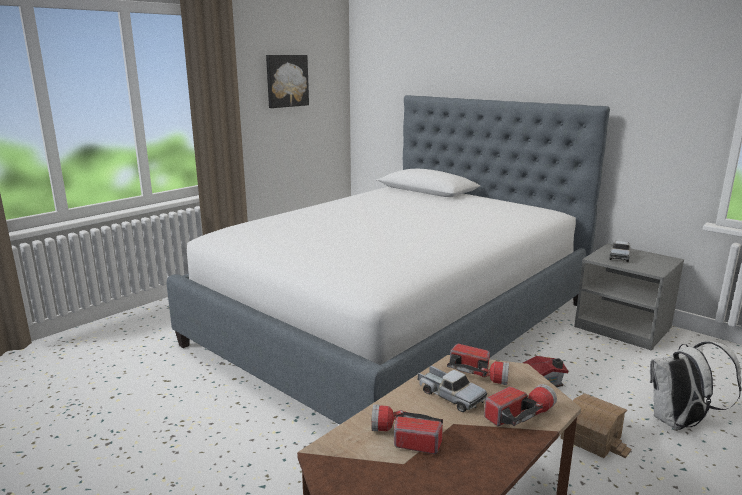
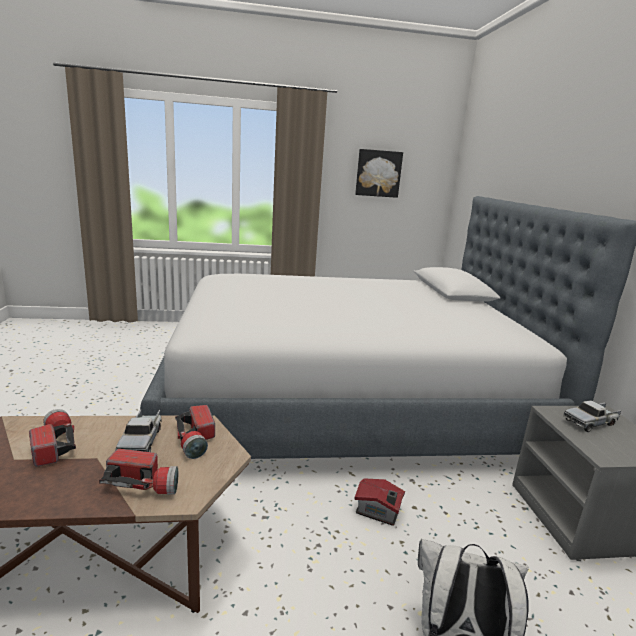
camera: 40 degrees right, 0 degrees up
(591, 437) = (330, 585): toy house -> none

